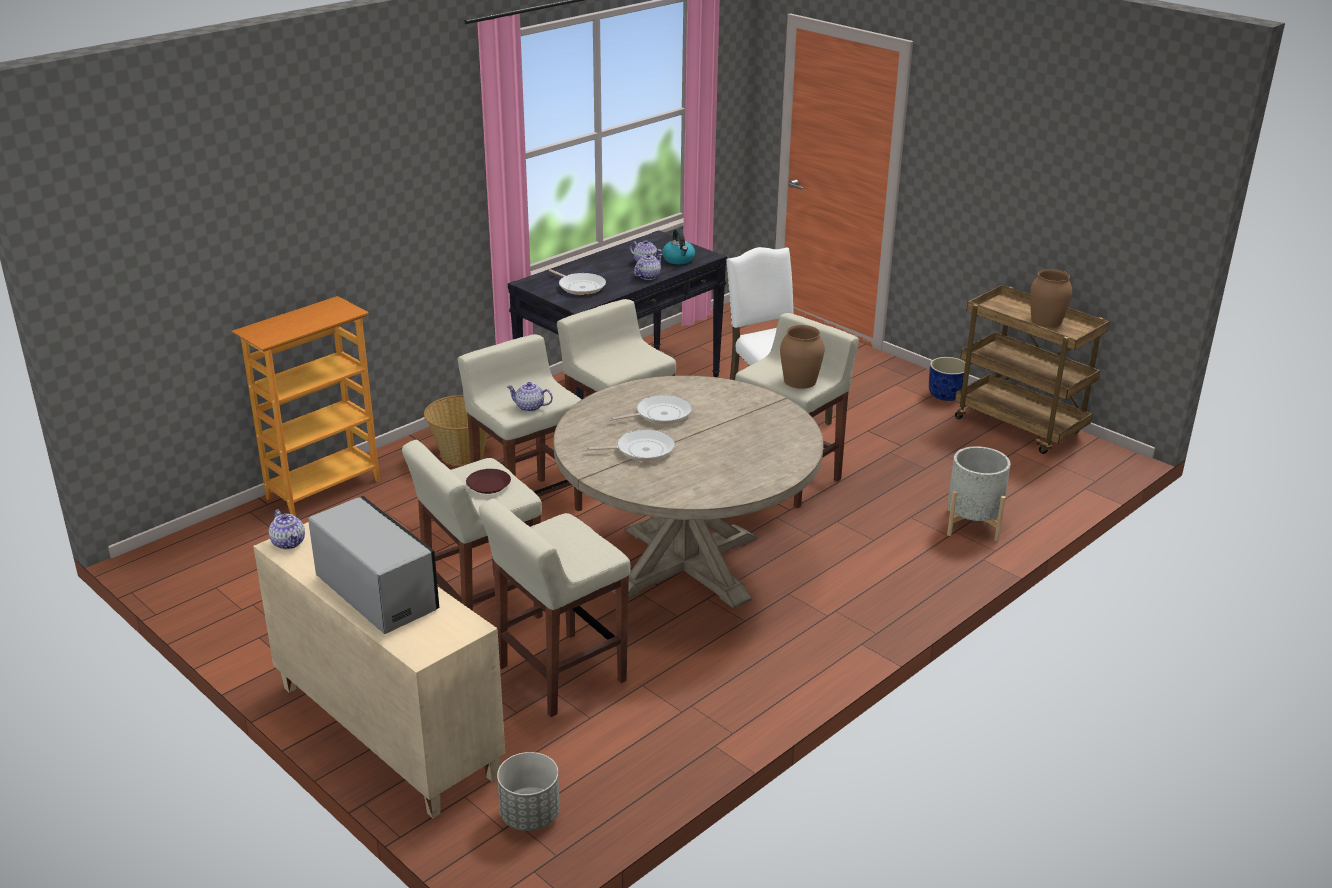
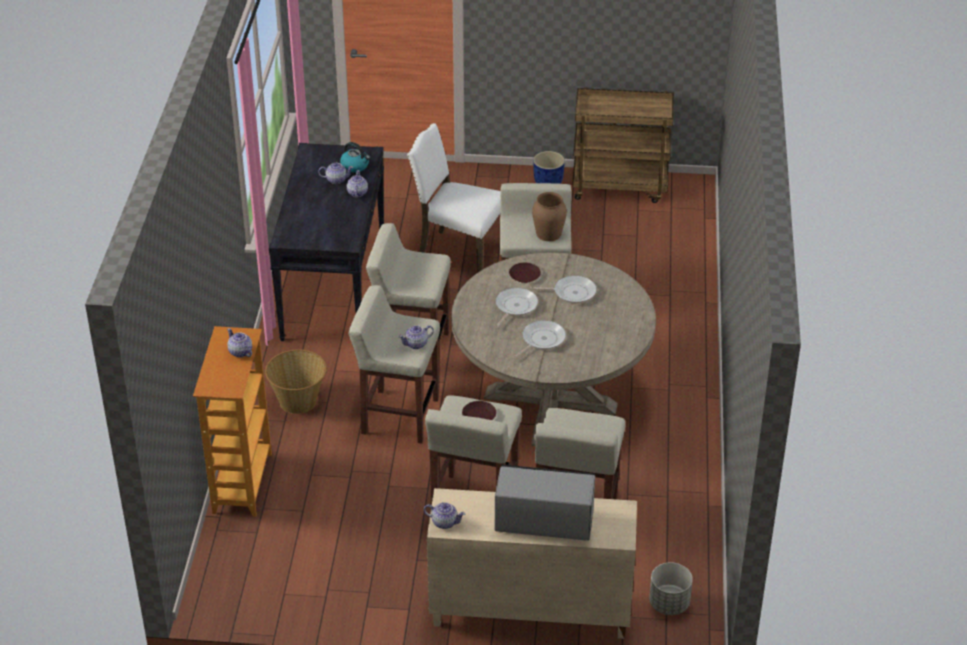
camera: 40 degrees left, 10 degrees up
(322, 319) = (240, 352): none -> teapot
(580, 286) = (325, 226): frying pan -> frying pan (572, 292)
(711, 396) = (525, 275): none -> brown plate
(972, 524) = (674, 280): grey planter -> none
(1046, 321) = (631, 108): brown vase -> none

